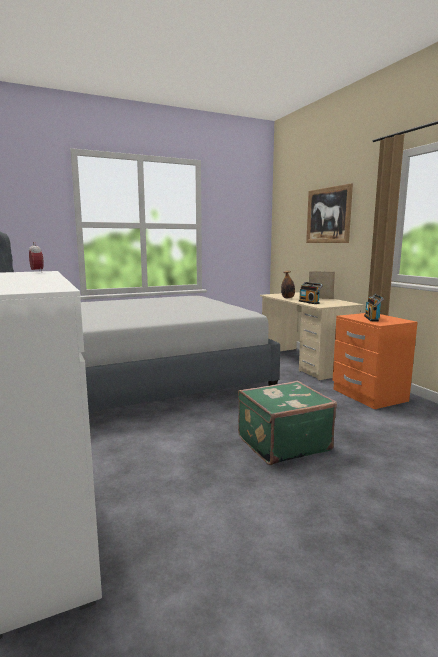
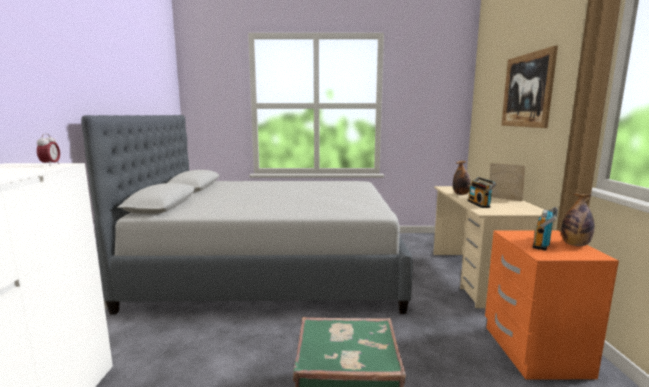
camera: 25 degrees right, 0 degrees up
(389, 317) = (575, 245): none -> bottle

